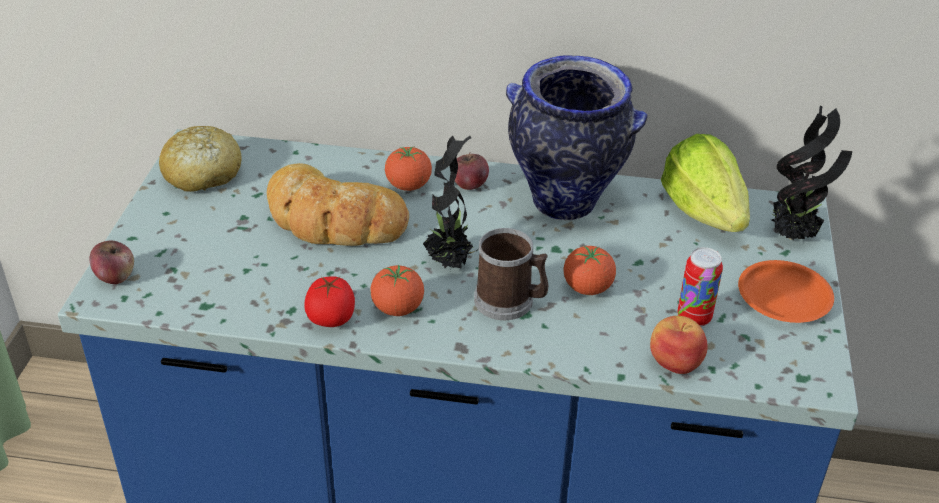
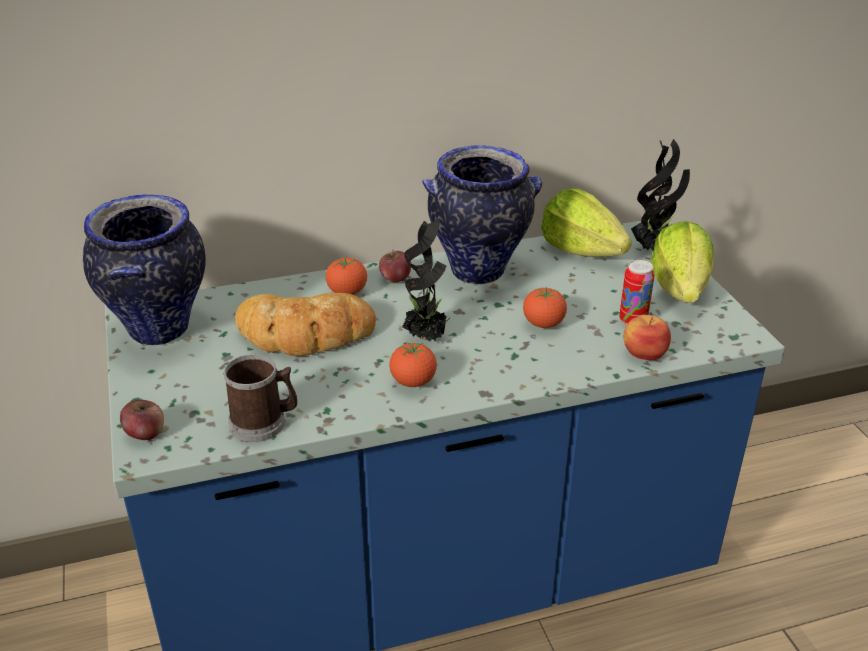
camera: 25 degrees left, 5 degrees down
(202, 173) = (159, 331): bread -> vase
(331, 318) = (365, 405): tomato -> none
(510, 302) = (495, 350): mug -> mug (264, 422)
(784, 297) = (680, 289): orange plate -> lettuce

